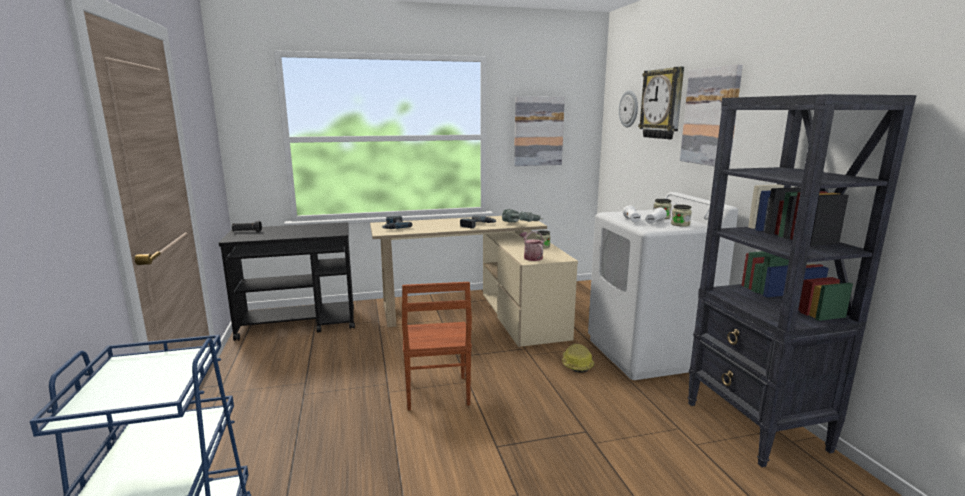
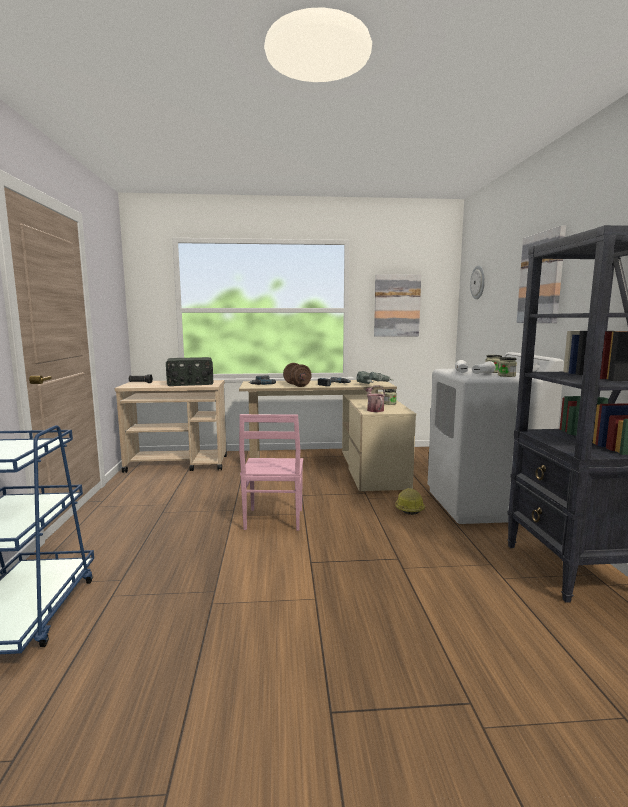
camera: 10 degrees right, 5 degrees down
(299, 324) = (178, 464): black cart -> beige cart
(310, 230) = (190, 383): none -> radio
(436, 393) = (273, 520): brown chair -> pink chair
(437, 228) = (297, 385): none -> brown dumbbell
(662, 104) = (504, 273): wall clock -> none

